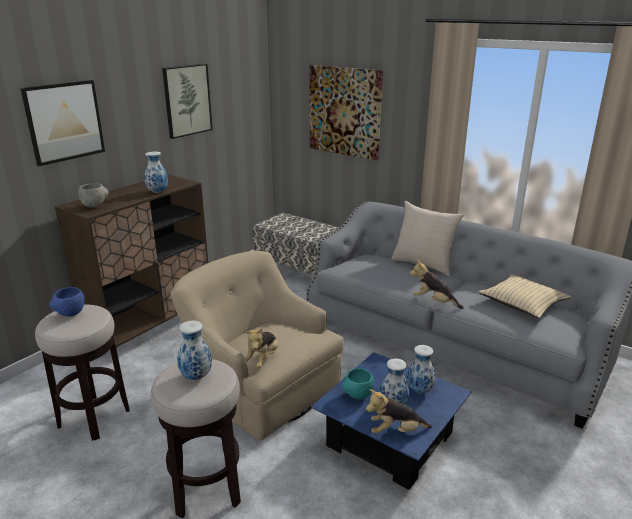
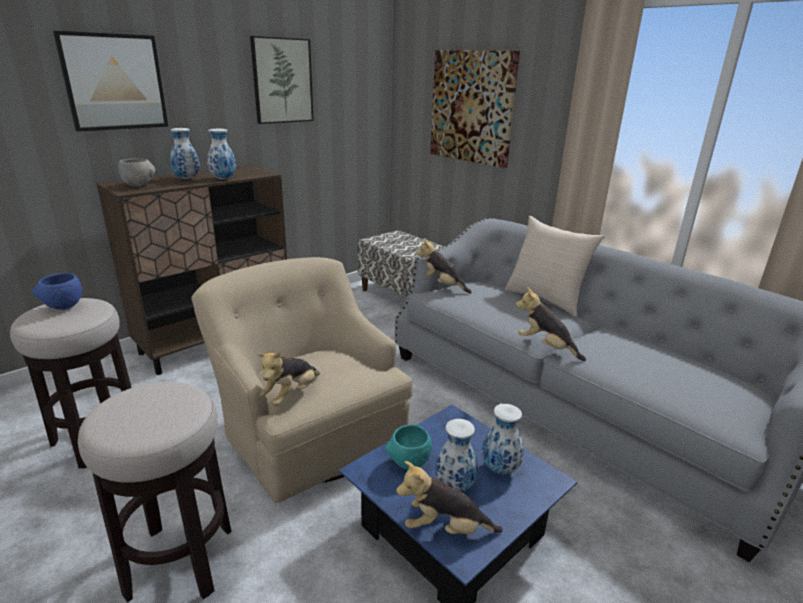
camera: 10 degrees right, 0 degrees up
(195, 376) = (149, 407): vase -> vase (186, 178)
(342, 261) = (441, 286): none -> plush toy
(522, 303) = (674, 363): beige pillow -> none

